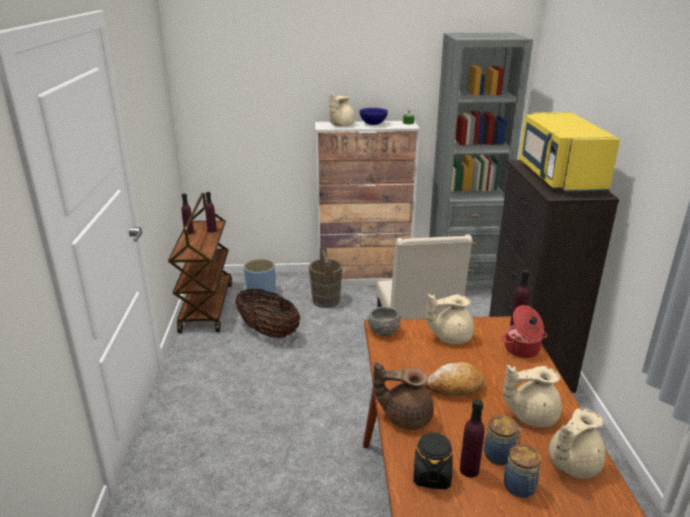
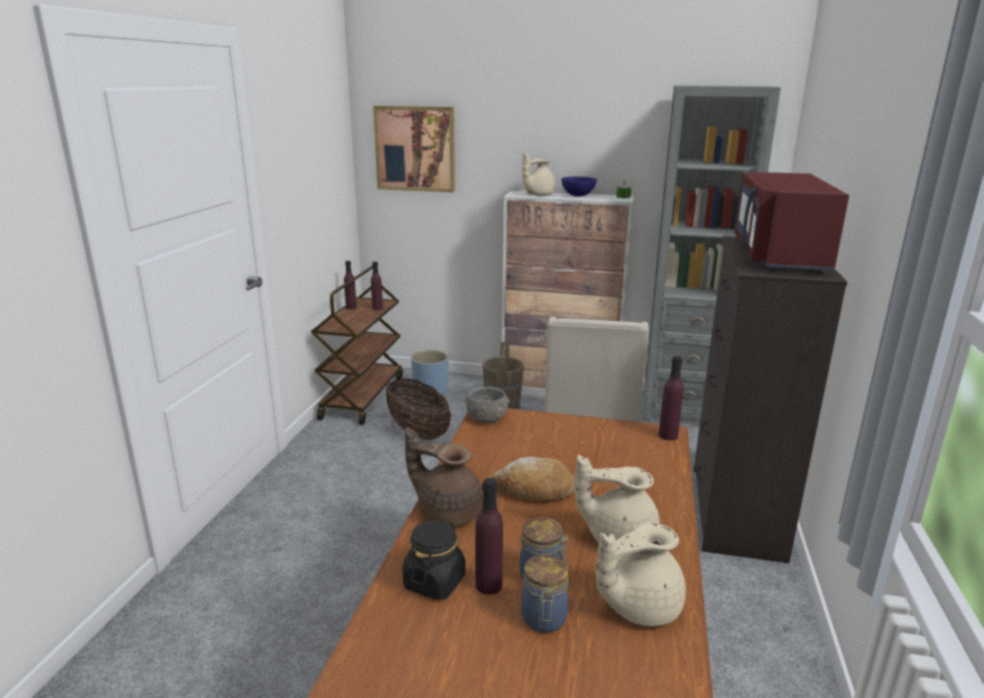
camera: 15 degrees right, 5 degrees down
(229, 90) = (415, 149): none -> picture
(450, 336) = (568, 435): beige teapot -> none
(522, 350) = (657, 463): cooking pot -> none
(558, 177) = (777, 255): yellow microwave -> red microwave

